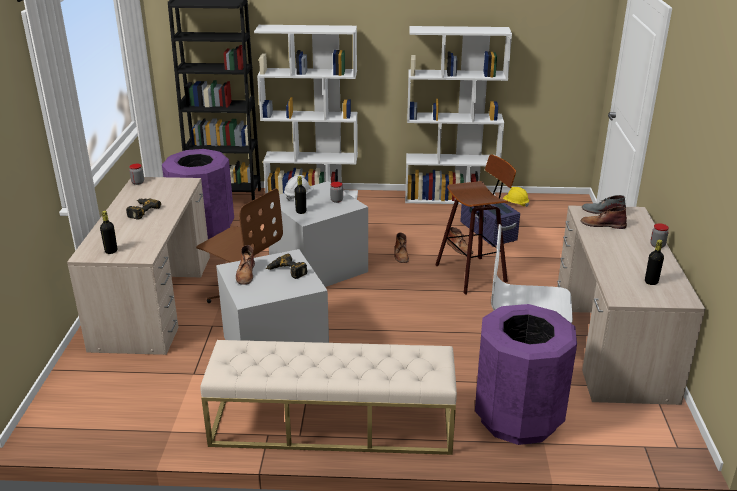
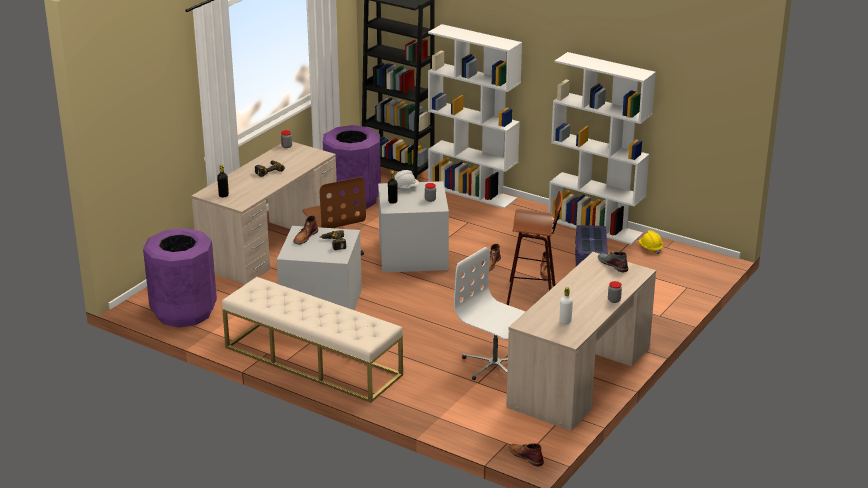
camera: 30 degrees right, 0 degrees up
(518, 418) = (440, 398): purple trash can -> purple trash can (184, 312)
(602, 224) = (596, 273): brown boot -> brown boot (526, 456)
(651, 282) = (565, 322): black bottle -> white bottle

